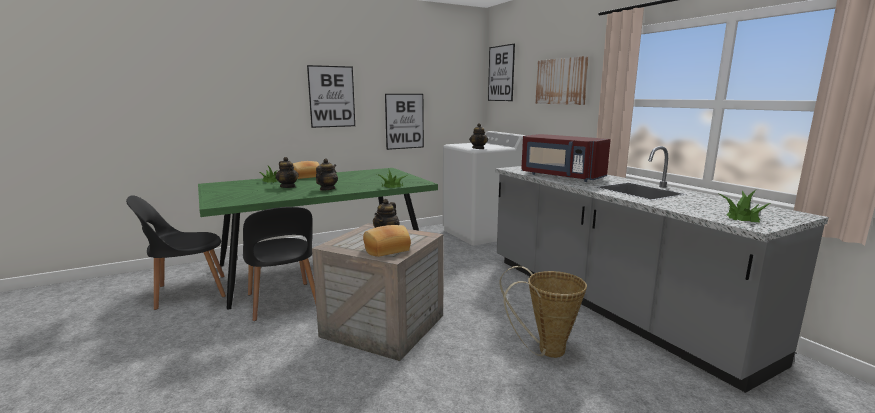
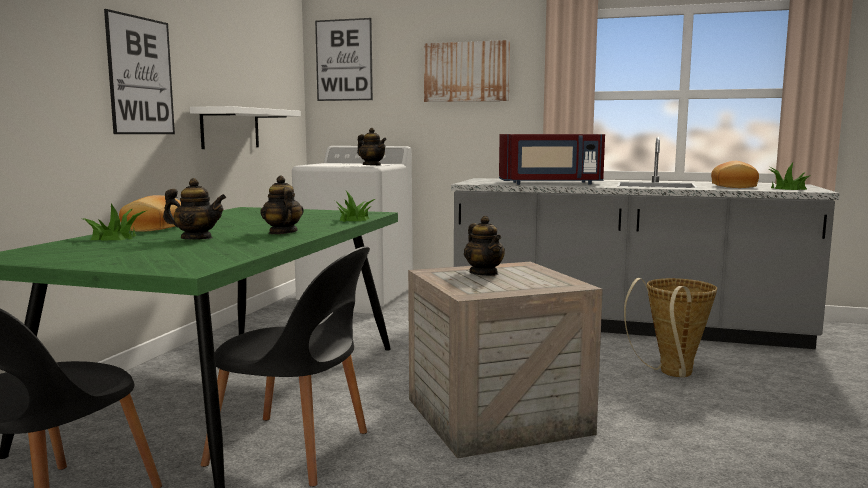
camera: 45 degrees left, 5 degrees down
(386, 249) = (540, 282): bread -> bread (732, 186)
(404, 121) = (230, 128): picture -> white shelf

